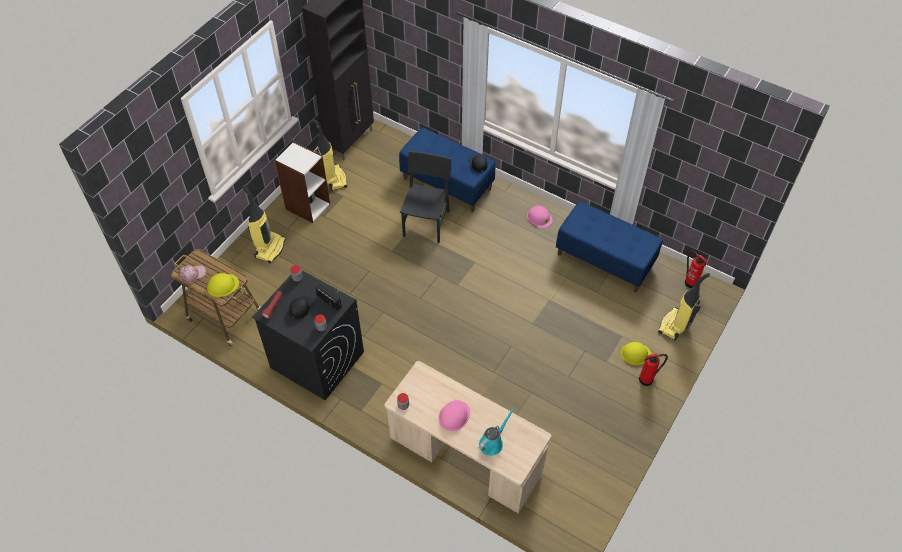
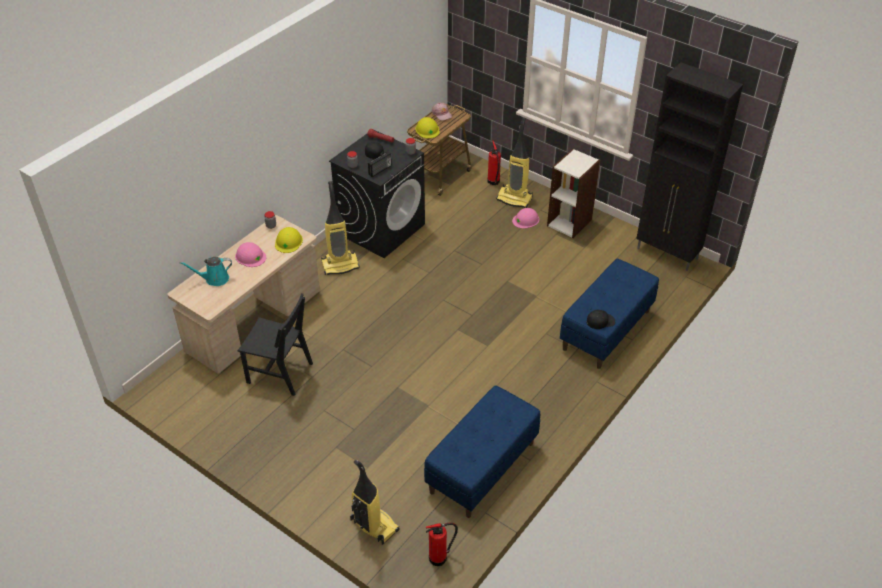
camera: 95 degrees right, 10 degrees down
(333, 178) = (609, 241): vacuum cleaner -> vacuum cleaner (340, 265)
(426, 223) = (545, 309): black chair -> black chair (280, 373)
(492, 442) = (214, 279): turquoise watering can -> turquoise watering can turned 120 degrees clockwise
(539, 217) = (553, 410): pink hard hat -> pink hard hat (526, 220)
(635, 354) = (340, 477): yellow hard hat -> yellow hard hat (288, 241)
(647, 379) = (304, 482): fire extinguisher -> fire extinguisher (493, 182)

